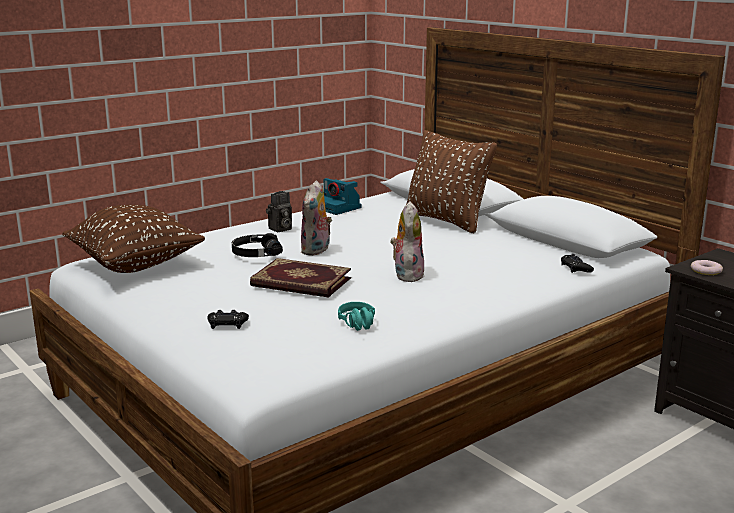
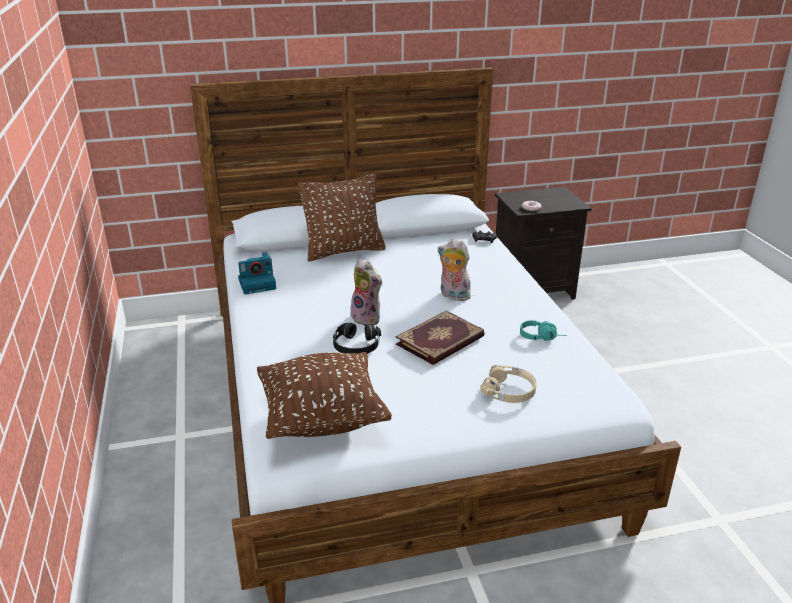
camera: 65 degrees left, 10 degrees up
(227, 323) = (509, 391): black game controller -> beige headphones
(280, 229) = (290, 323): camera -> none

